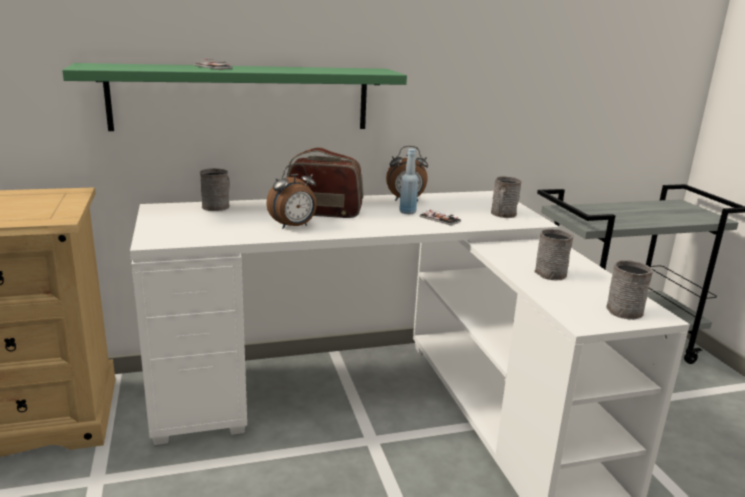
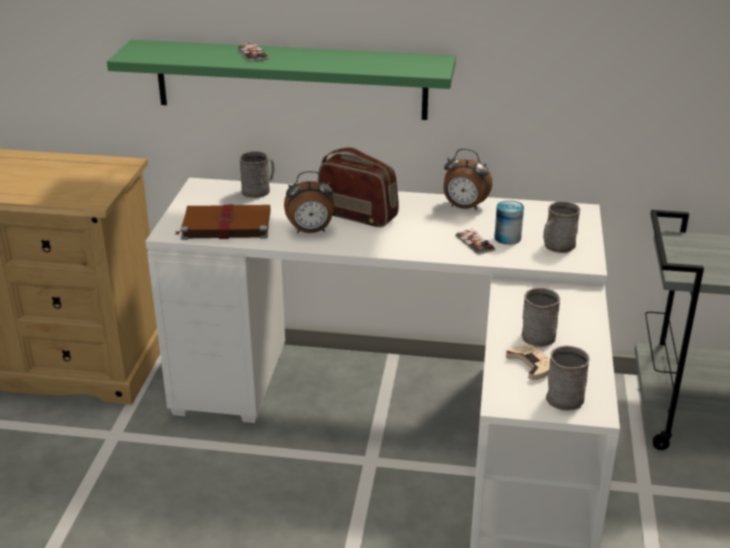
camera: 25 degrees right, 10 degrees up
(206, 231) = (224, 225): none -> brown book
(407, 212) = (448, 227): blue bottle -> none
(460, 214) = (507, 238): none -> can
(570, 293) = (531, 365): none -> beige game controller

